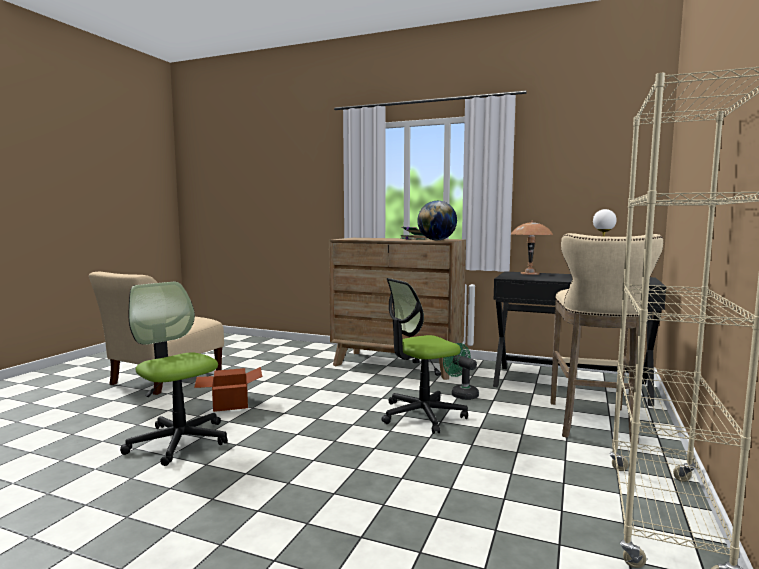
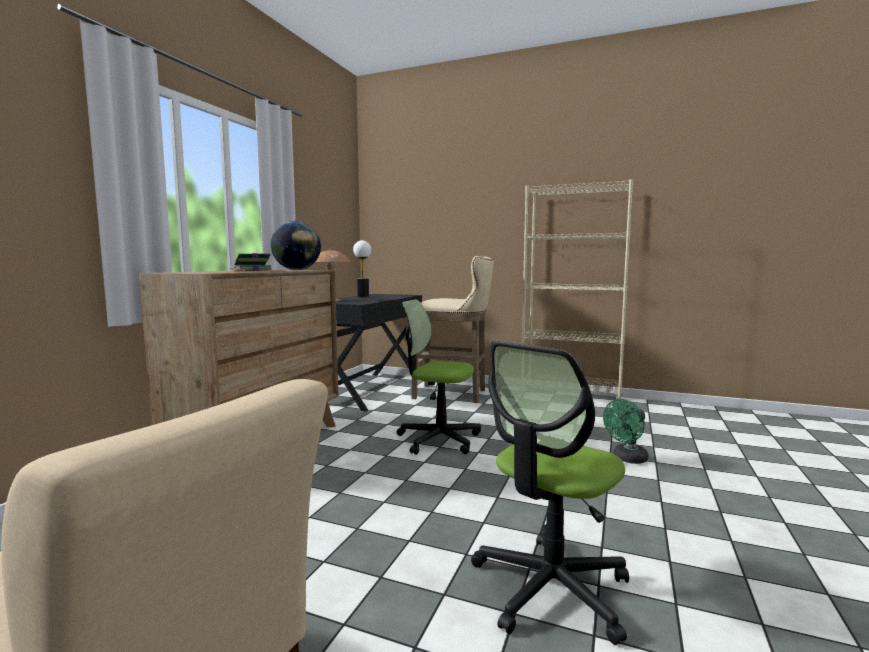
camera: 90 degrees left, 0 degrees up
(229, 403) = (387, 567): cardboard box -> none
(422, 415) = (438, 439): office chair -> office chair turned 135 degrees clockwise
(461, 394) = (383, 423): green fan -> green fan (627, 459)

